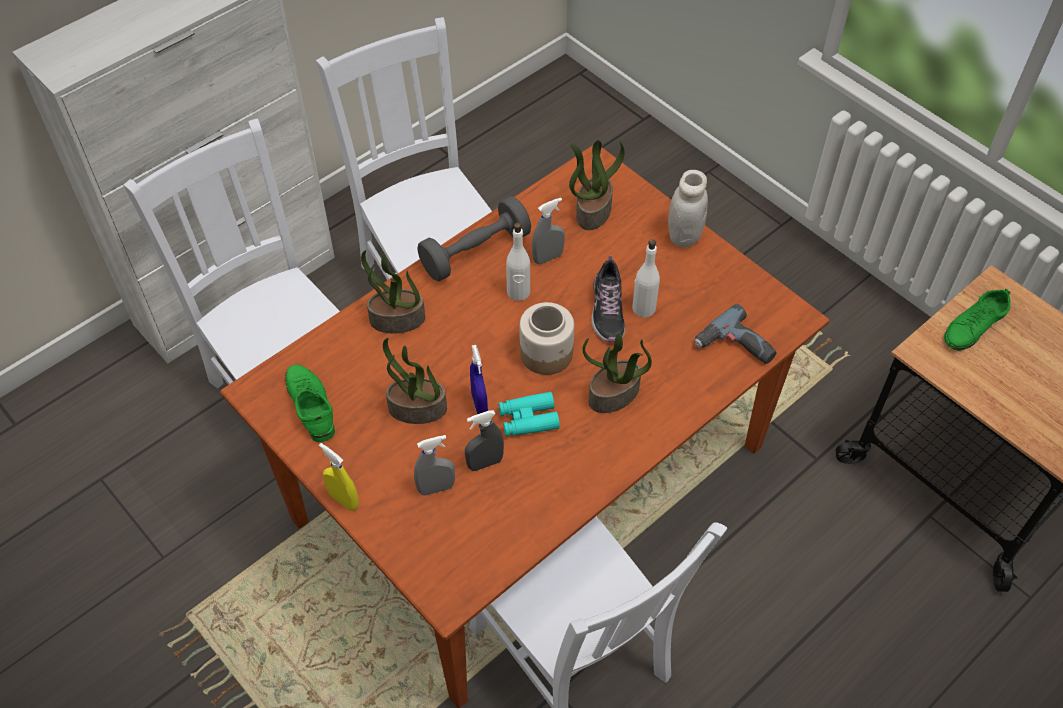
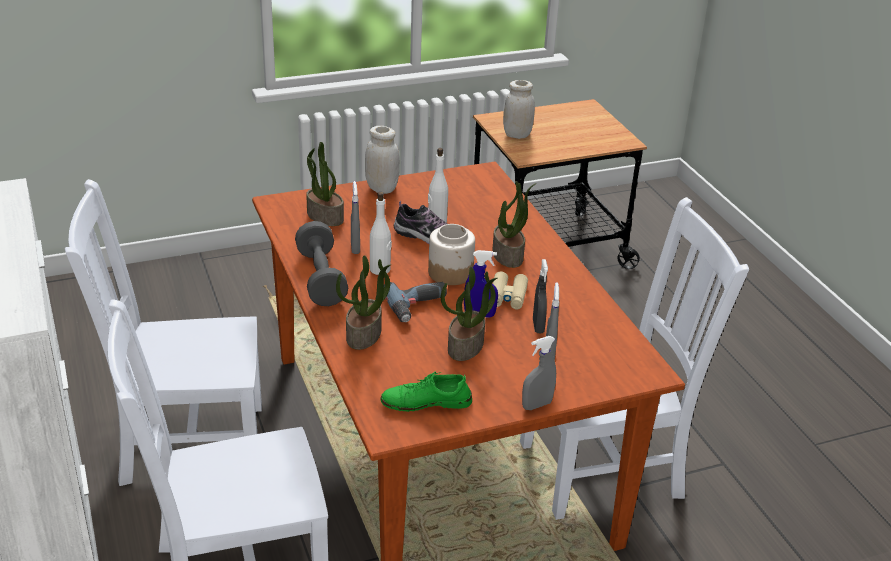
camera: 70 degrees left, 20 degrees down
(343, 500) = (536, 405): yellow spray bottle -> grey spray bottle
(528, 419) = (508, 296): turquoise binoculars -> beige binoculars
(735, 348) = (498, 199): power drill -> power drill (418, 306)
(974, 326) = (517, 135): green shoe -> white jar

